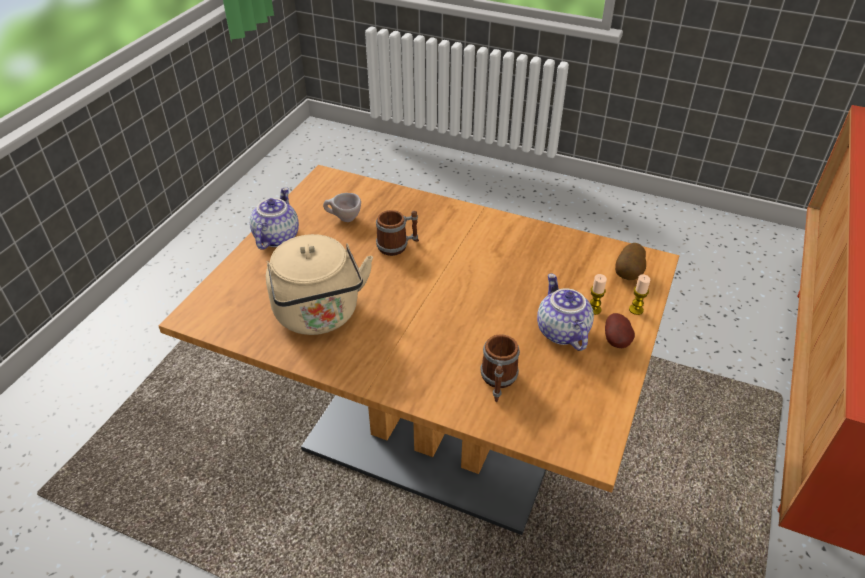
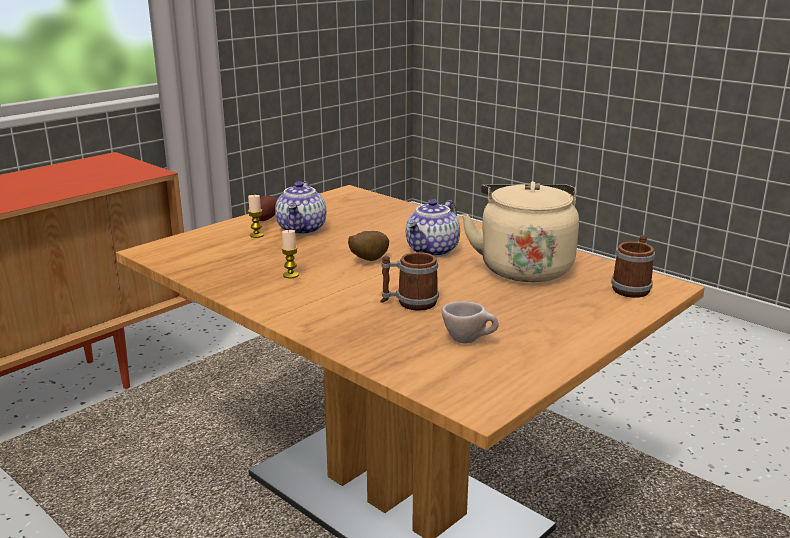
camera: 160 degrees left, 20 degrees down
(276, 237) = (573, 337): teapot -> teapot (433, 251)
(498, 381) = (382, 218): mug -> mug (632, 287)
(629, 274) = (189, 247): potato -> potato (367, 260)
(636, 309) = (221, 230): candle -> candle (291, 275)

